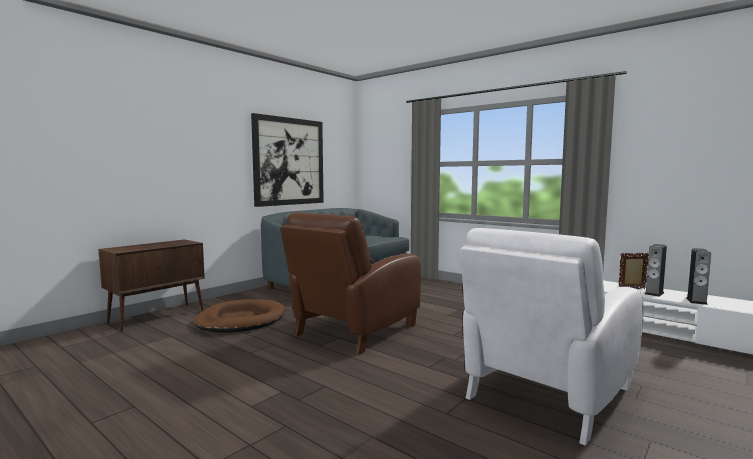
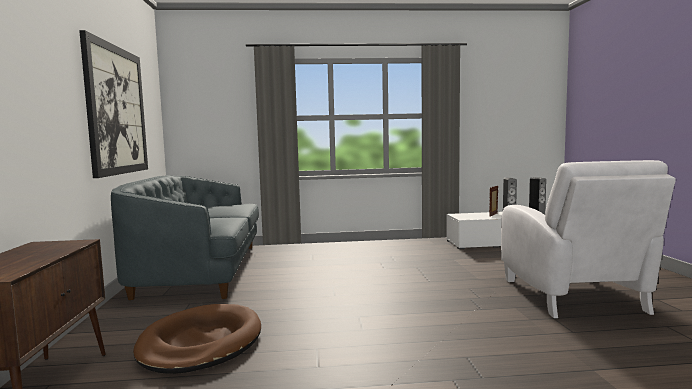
camera: 45 degrees left, 0 degrees up
(353, 331) = (354, 307): brown armchair -> none

